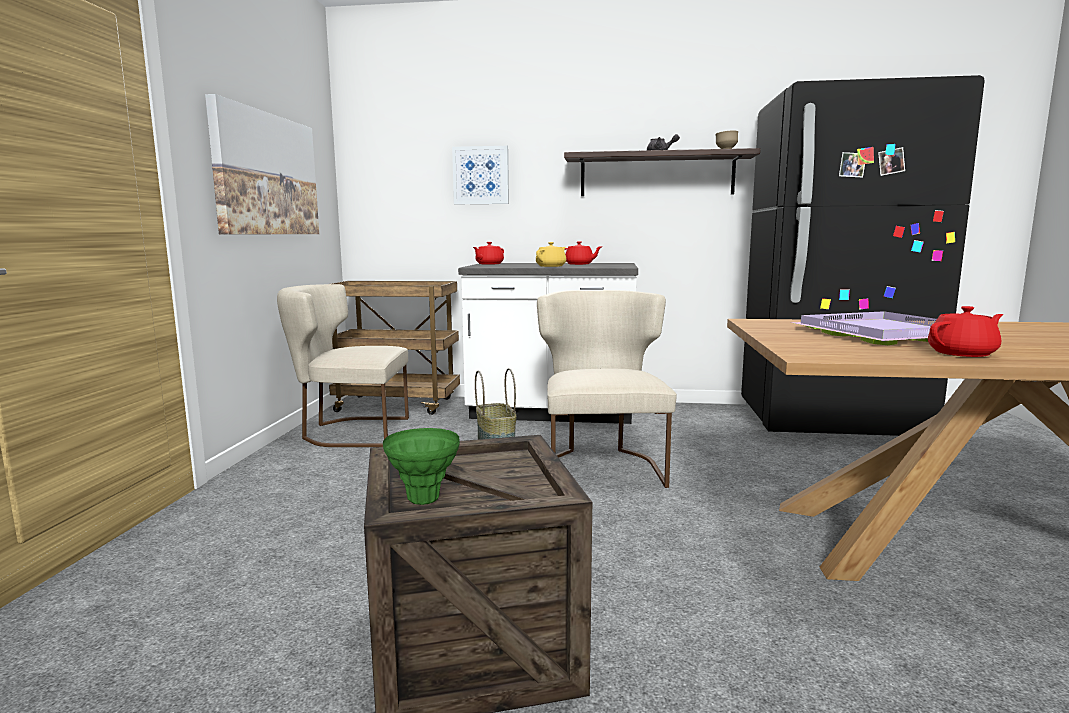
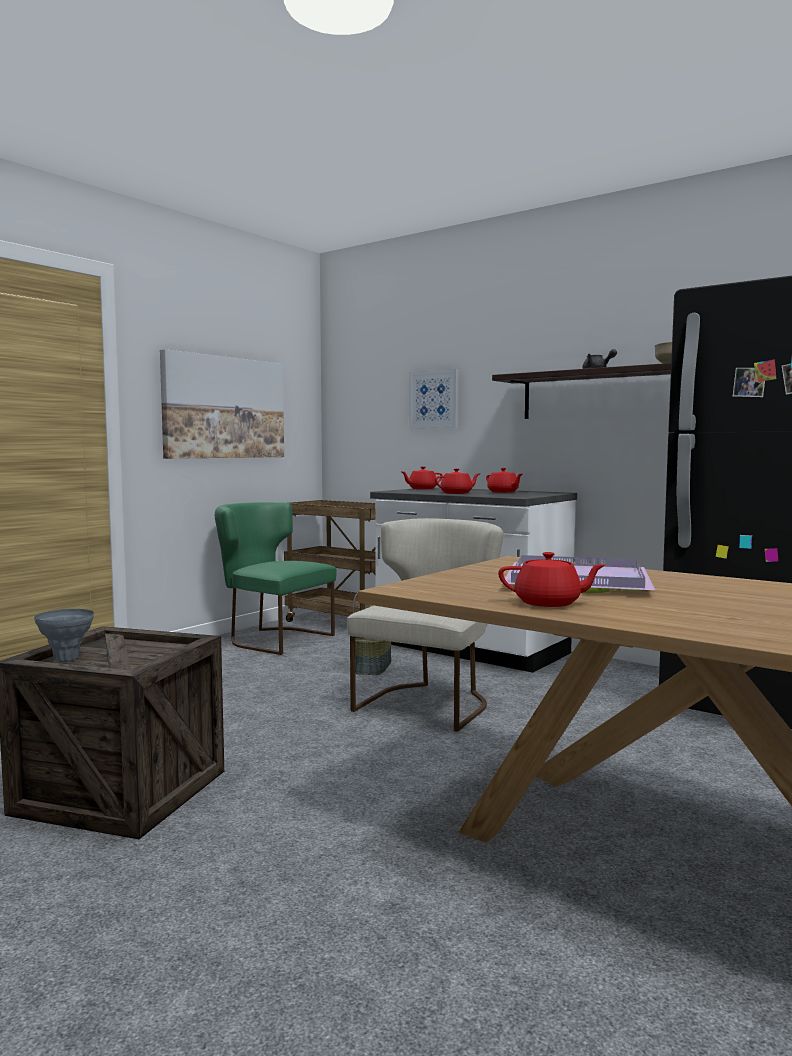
camera: 30 degrees right, 5 degrees down
(349, 432) = (273, 639): beige chair -> green chair
(424, 499) = (66, 659): green vase -> grey vase
(551, 266) = (457, 493): yellow teapot -> red teapot

